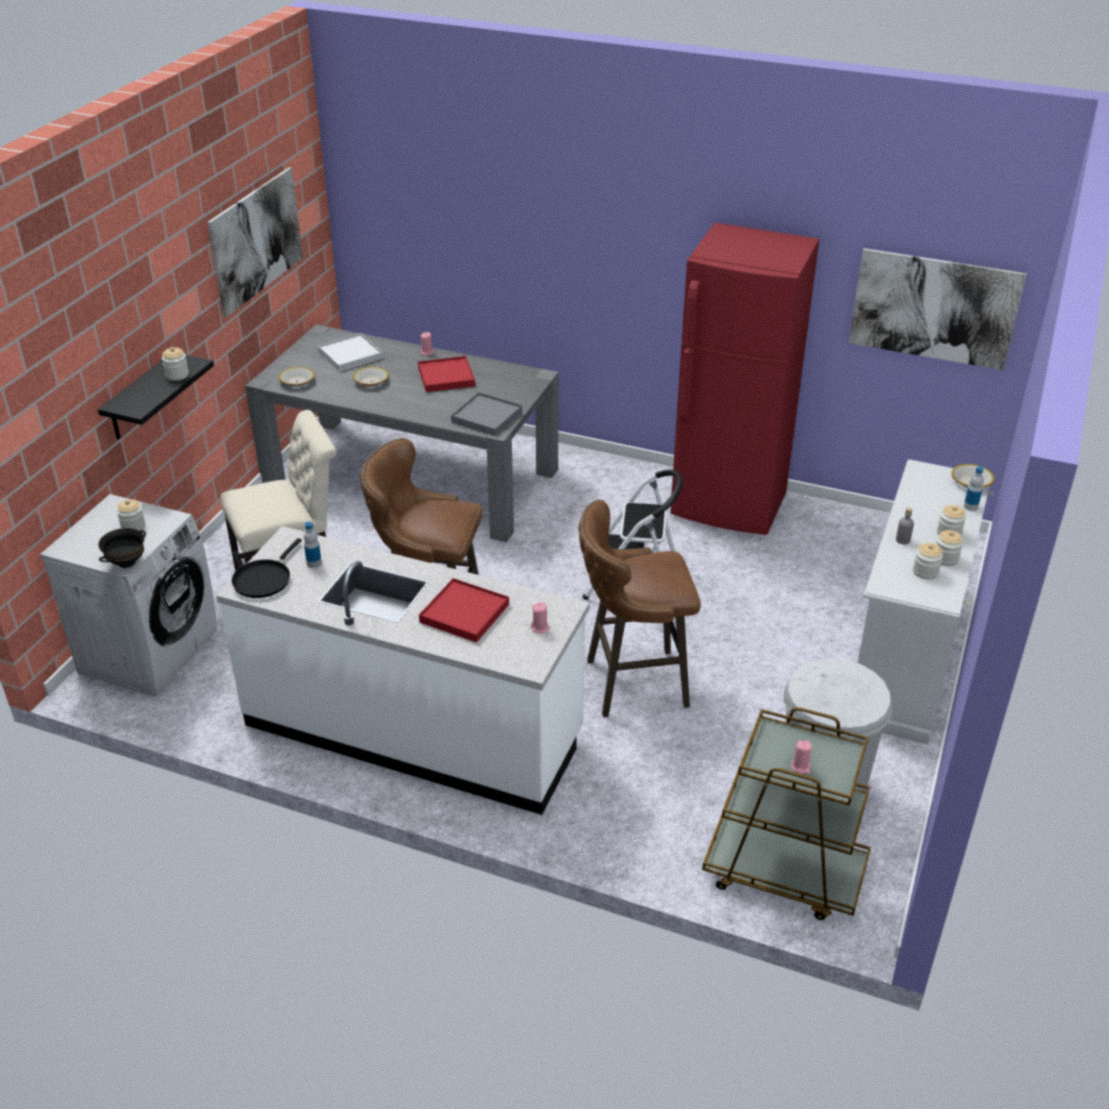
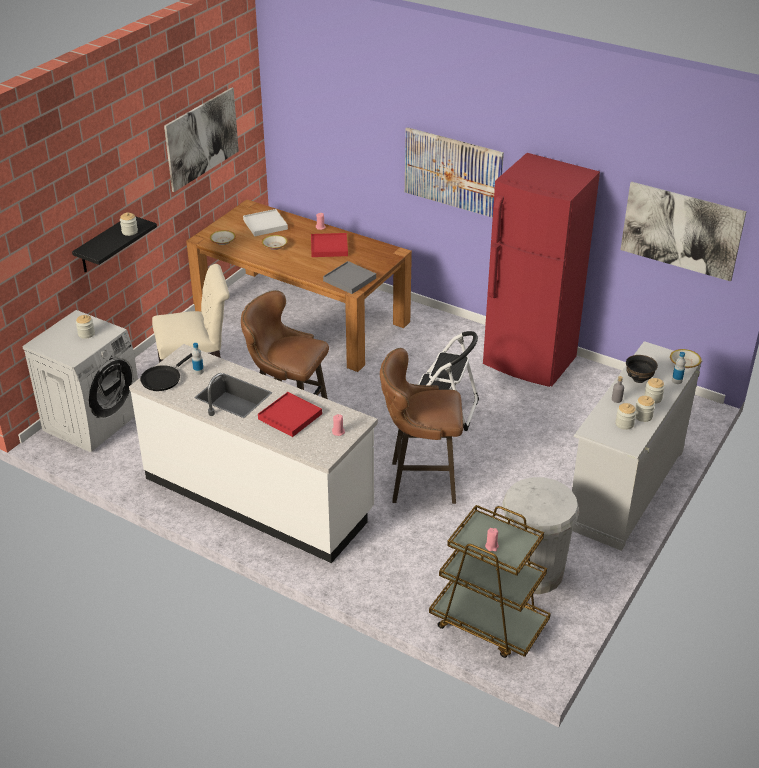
camera: 10 degrees right, 0 degrees up
(127, 563) = (77, 358): black bowl -> black bowl (639, 379)
(411, 476) = (301, 316): grey dining table -> brown dining table
(608, 260) = (453, 172): none -> picture

